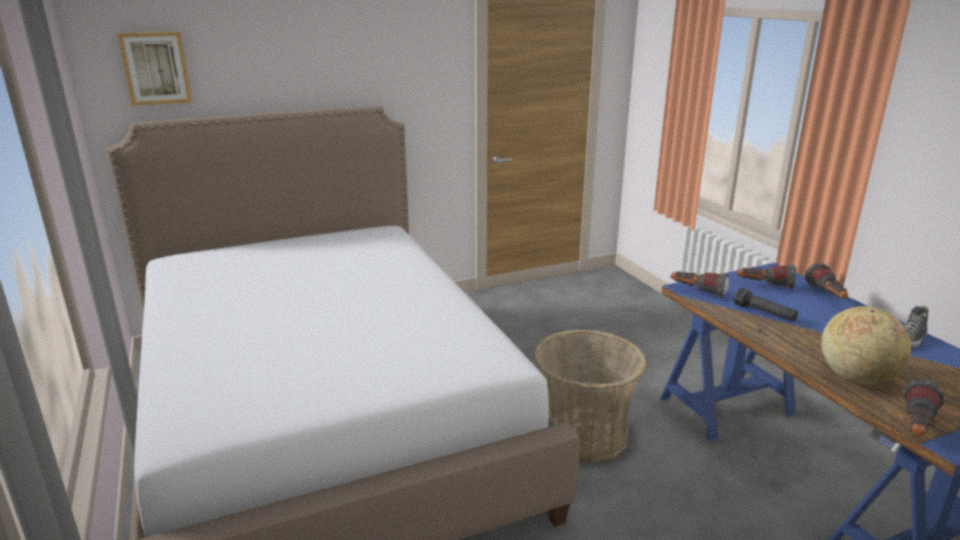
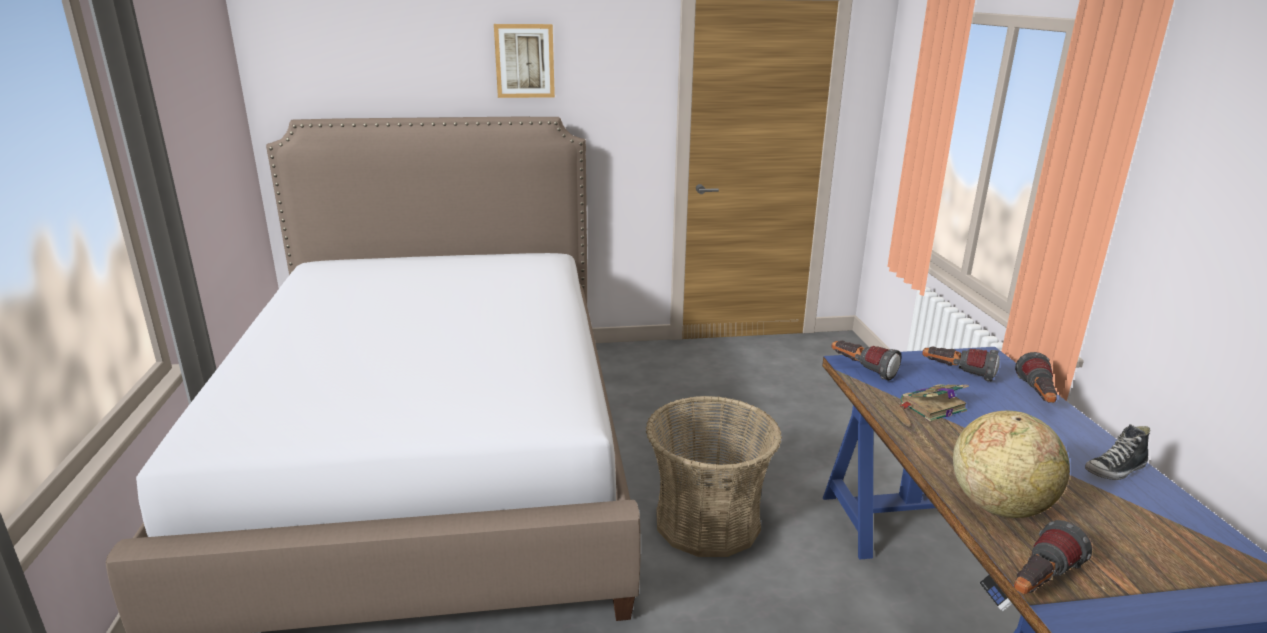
camera: 15 degrees right, 0 degrees up
(156, 68) = (320, 63): picture -> picture (524, 61)
(764, 313) = (931, 407): black flashlight -> book

